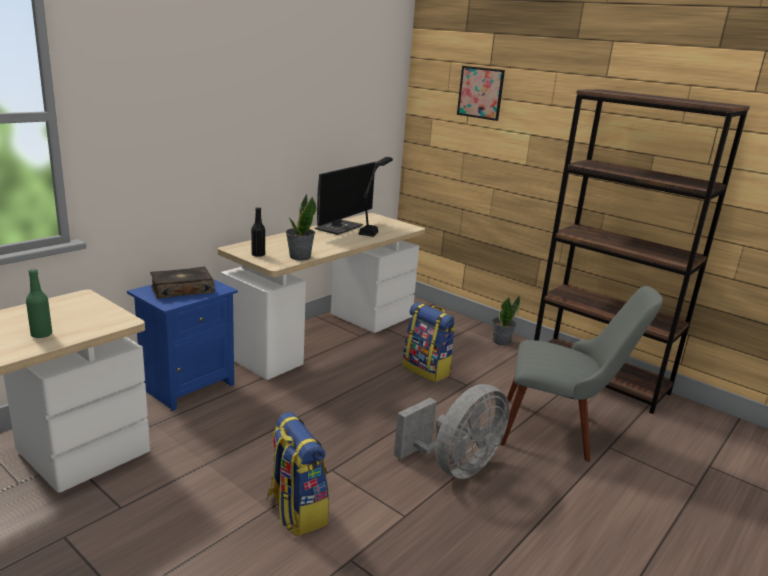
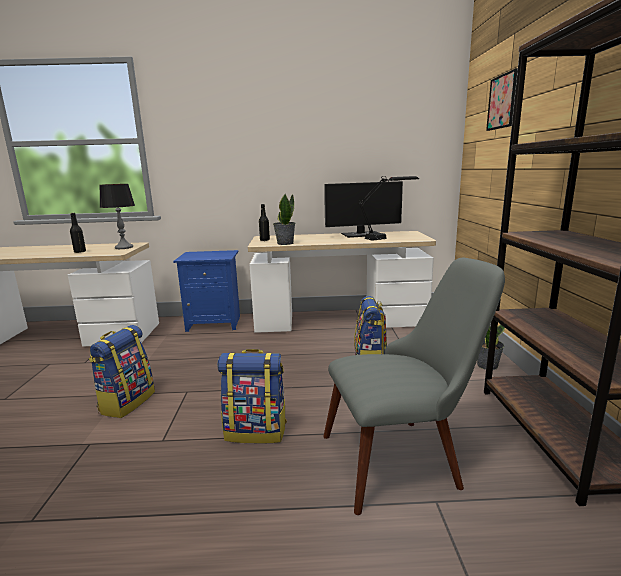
camera: 50 degrees right, 5 degrees down
(41, 335) = (80, 252): green bottle -> black bottle
(91, 308) = (124, 247): none -> table lamp
(182, 290) = (206, 255): book -> none
(455, 467) = (256, 431): grey fan -> backpack
(560, 431) = (404, 457): grey chair -> grey chair turned 75 degrees counterclockwise

